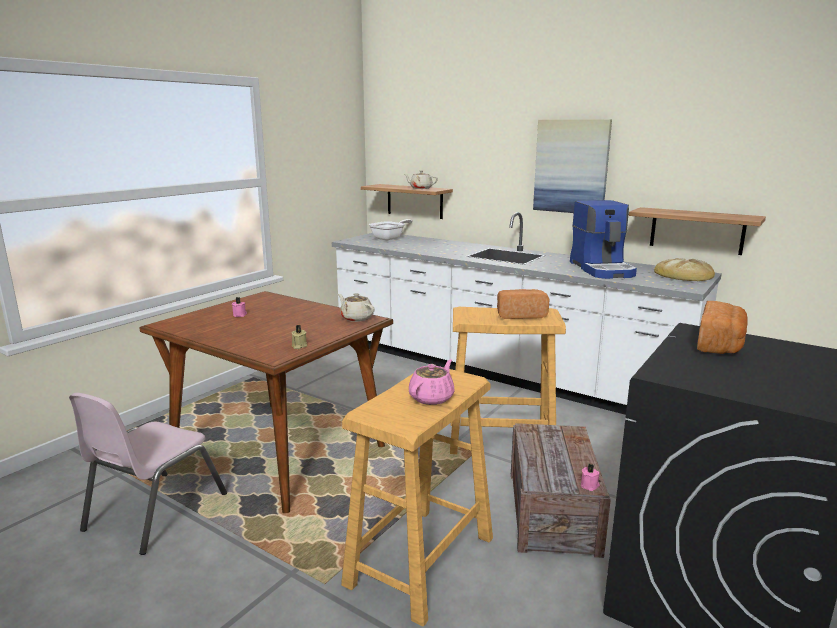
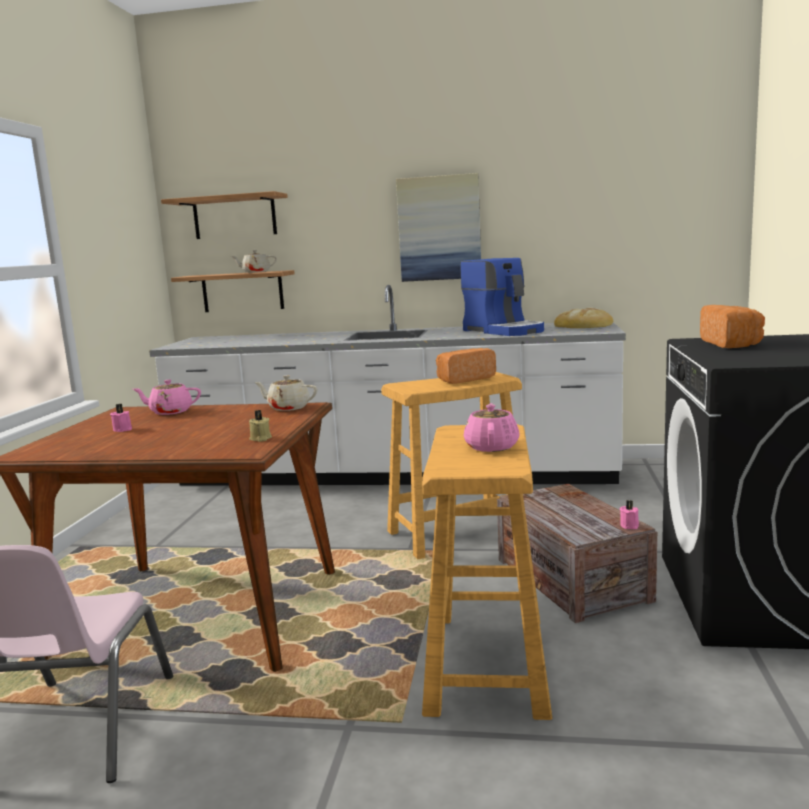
camera: 25 degrees left, 5 degrees down
(285, 304) = (170, 412): none -> pink teapot
(390, 238) = (222, 339): frying pan -> none
(696, 231) = (580, 281): shelf -> shelf (234, 217)

